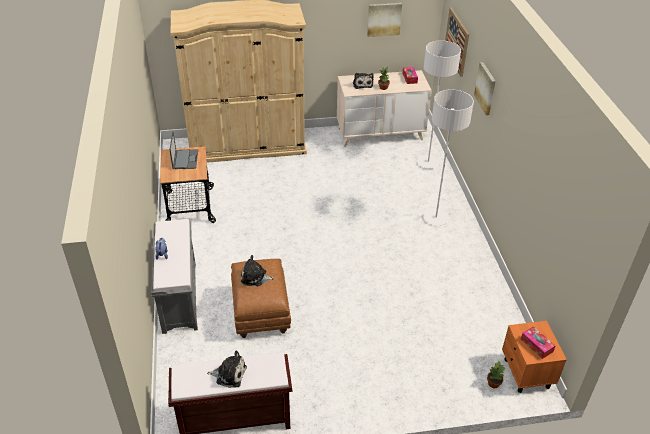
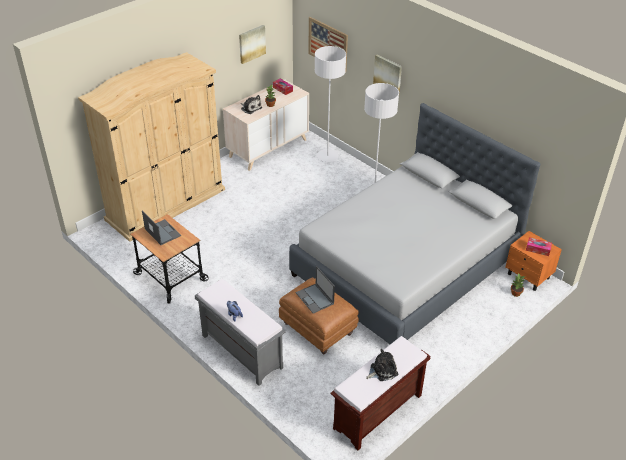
camera: 35 degrees left, 0 degrees up
(255, 277) = (315, 298): plush toy -> laptop
(402, 297) = (406, 266): none -> grey bed

